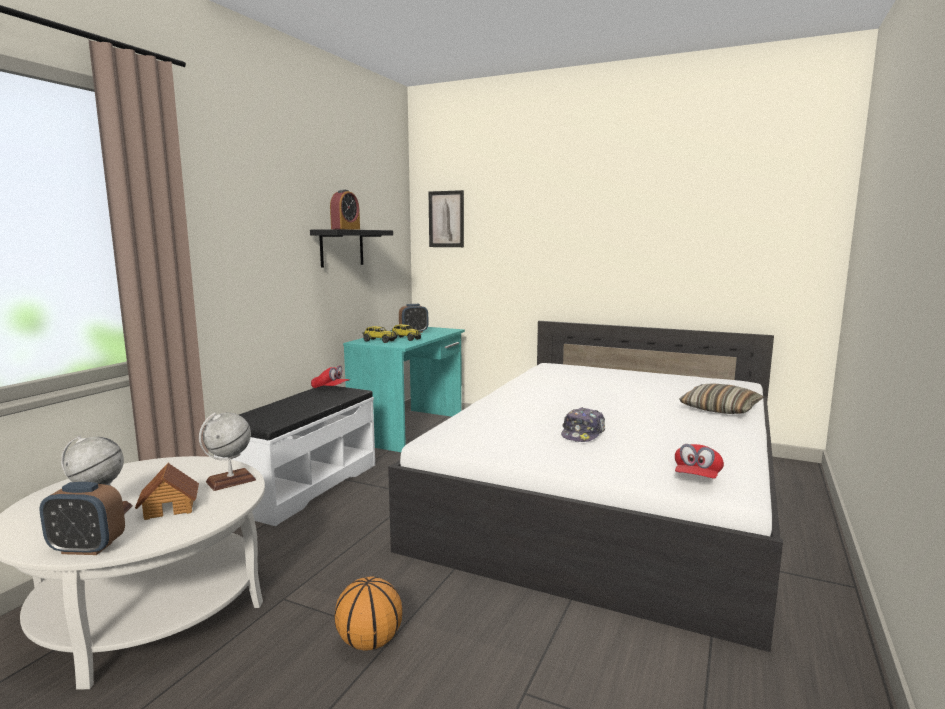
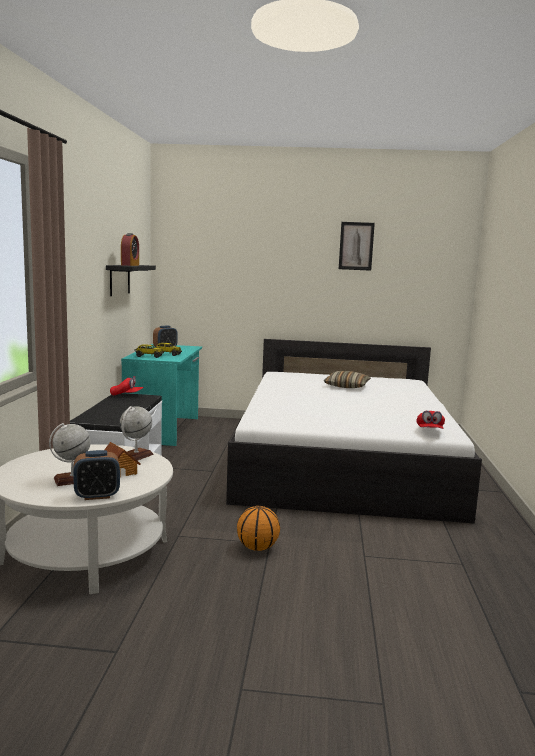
camera: 20 degrees left, 0 degrees up
(446, 219) = (184, 256): picture -> picture (356, 246)
(583, 434) = (346, 413): cap -> none
(720, 409) = (412, 396): pillow -> pillow (347, 386)

